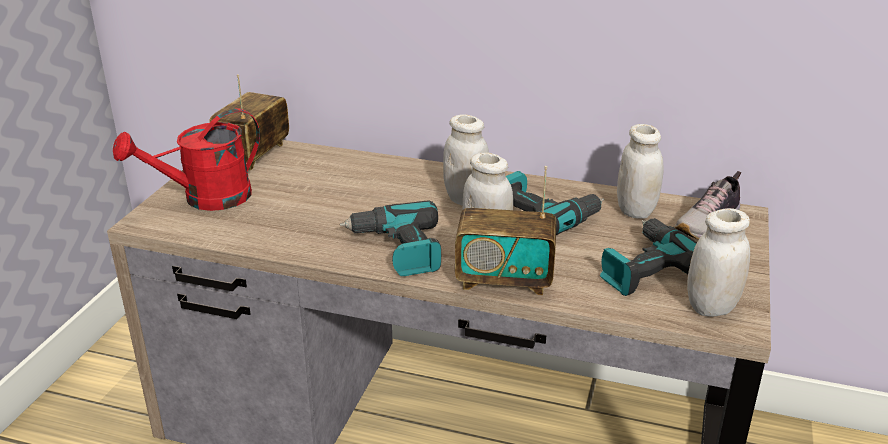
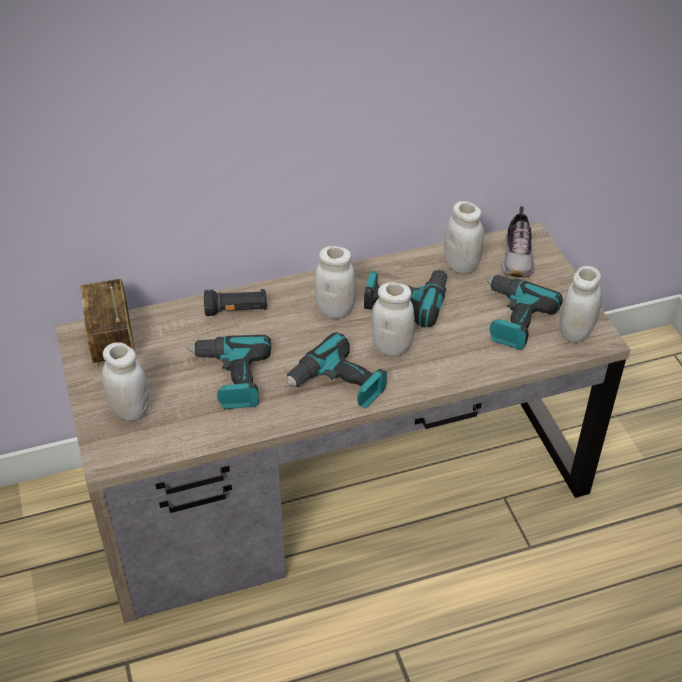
camera: 35 degrees left, 15 degrees up
(206, 199) = (130, 410): red watering can -> white jar
(312, 210) = (231, 378): none -> power drill
(378, 170) = (237, 310): none -> black flashlight
(504, 279) = (434, 374): radio -> none

